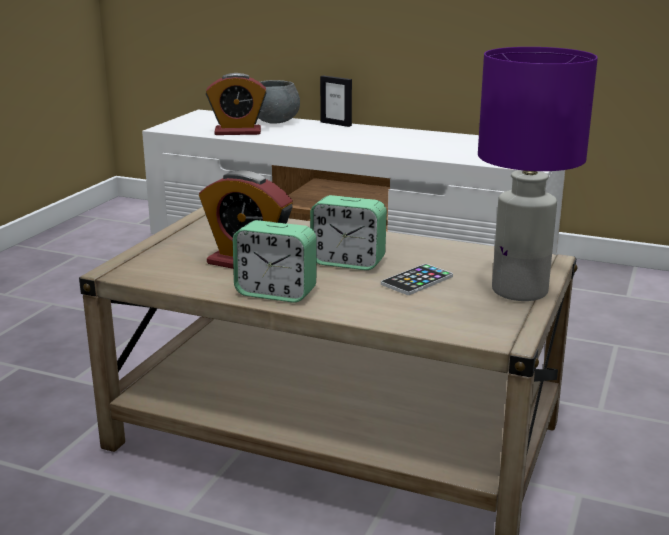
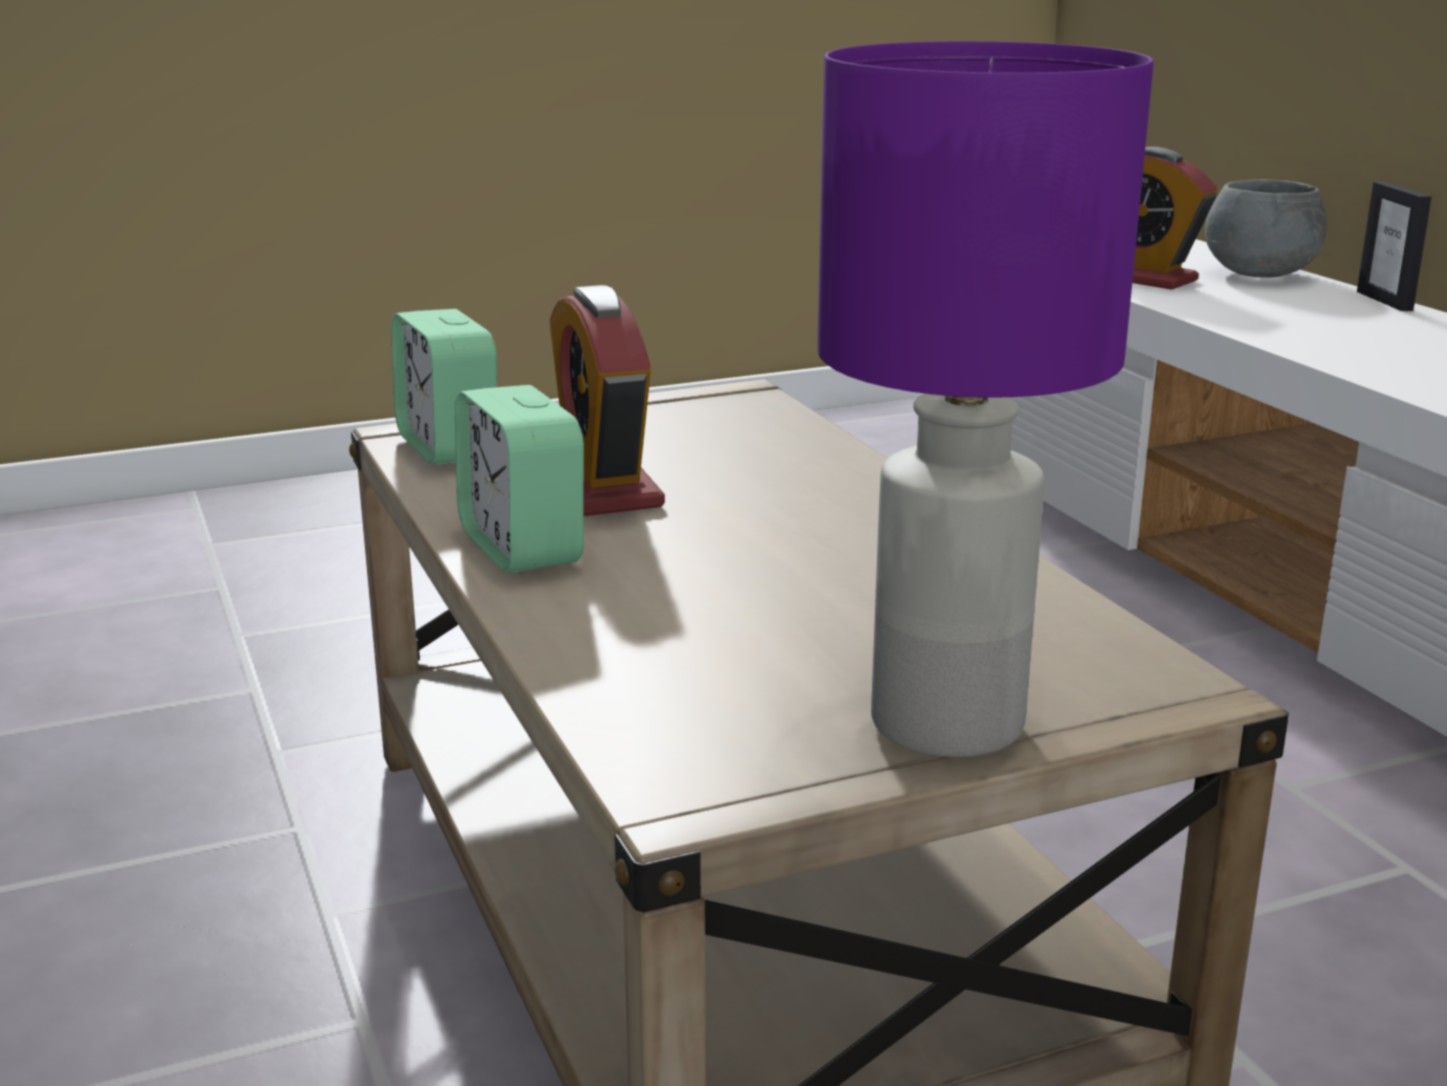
camera: 45 degrees right, 0 degrees up
(348, 262) = (760, 542): alarm clock -> alarm clock (448, 447)
(417, 280) = (798, 620): phone -> none

